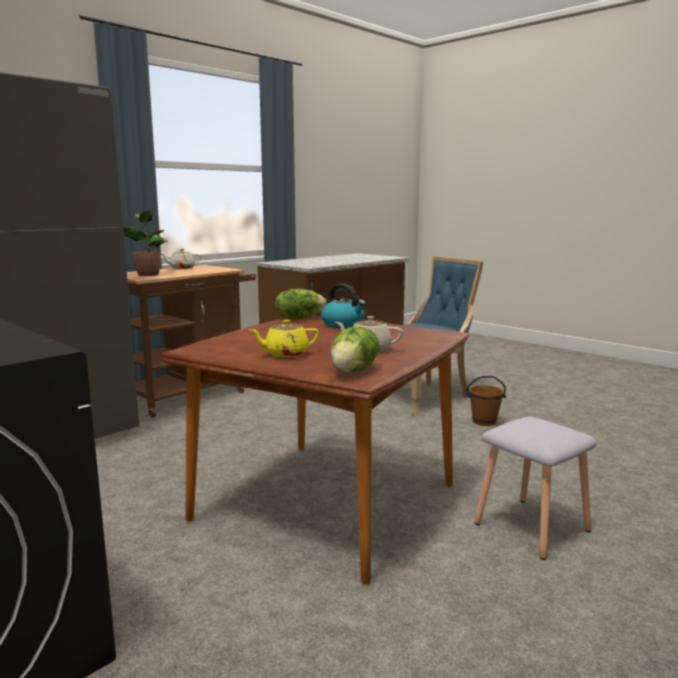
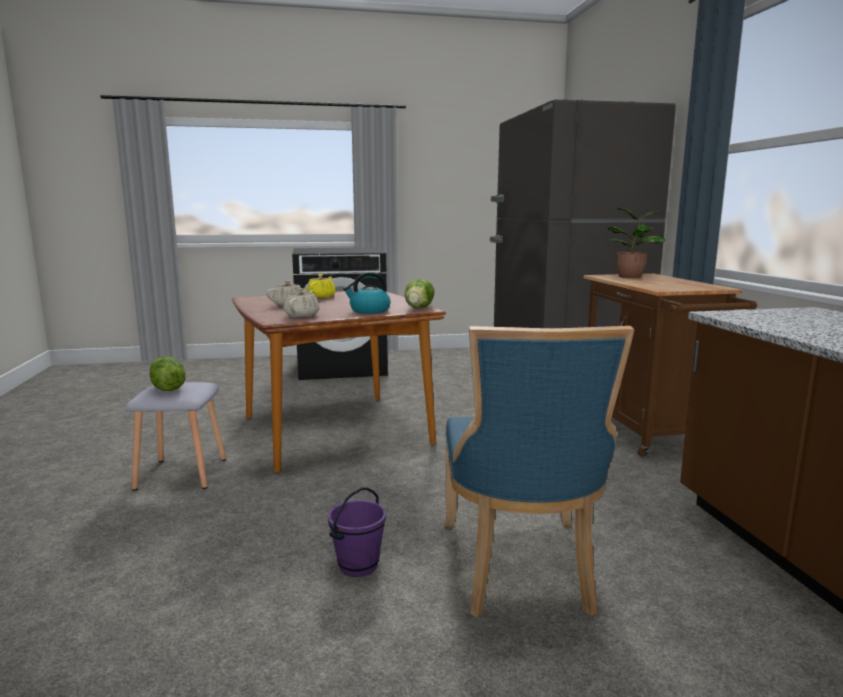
camera: 125 degrees right, 0 degrees up
(182, 268) = (692, 283): beige teapot -> beige teapot (302, 315)
(354, 371) = (260, 298): lettuce -> lettuce (167, 389)
(484, 422) = (359, 566): brown bucket -> purple bucket

